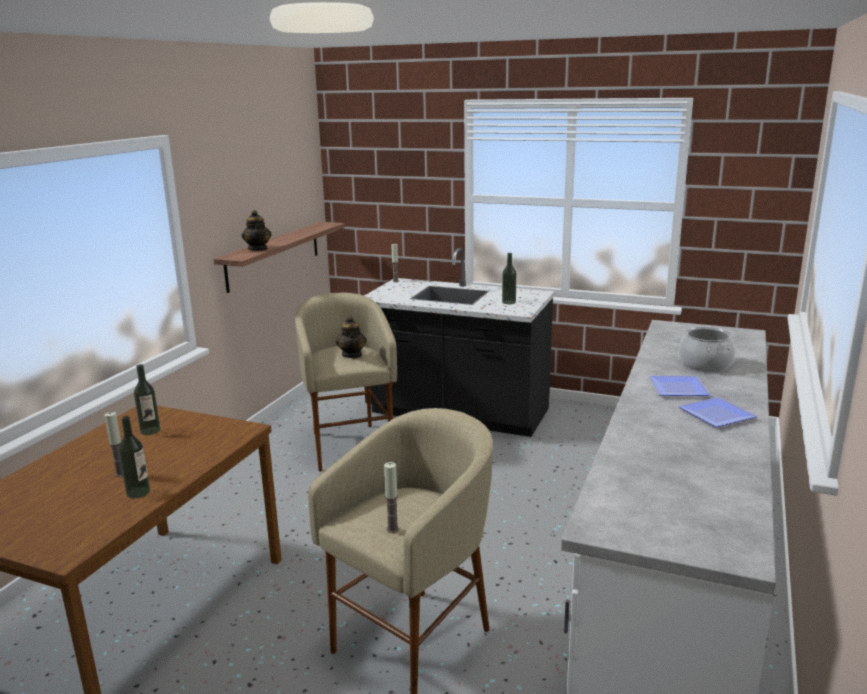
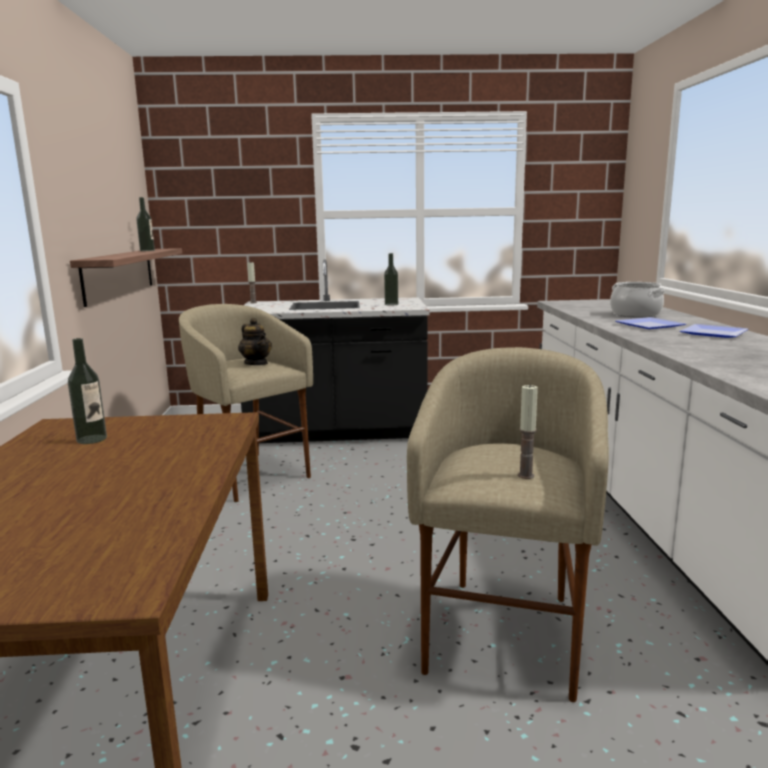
camera: 25 degrees left, 5 degrees down
(121, 474) = (102, 484): candle -> none
(138, 492) = (159, 496): bottle -> bottle (147, 250)
(258, 249) = (116, 256): teapot -> none

